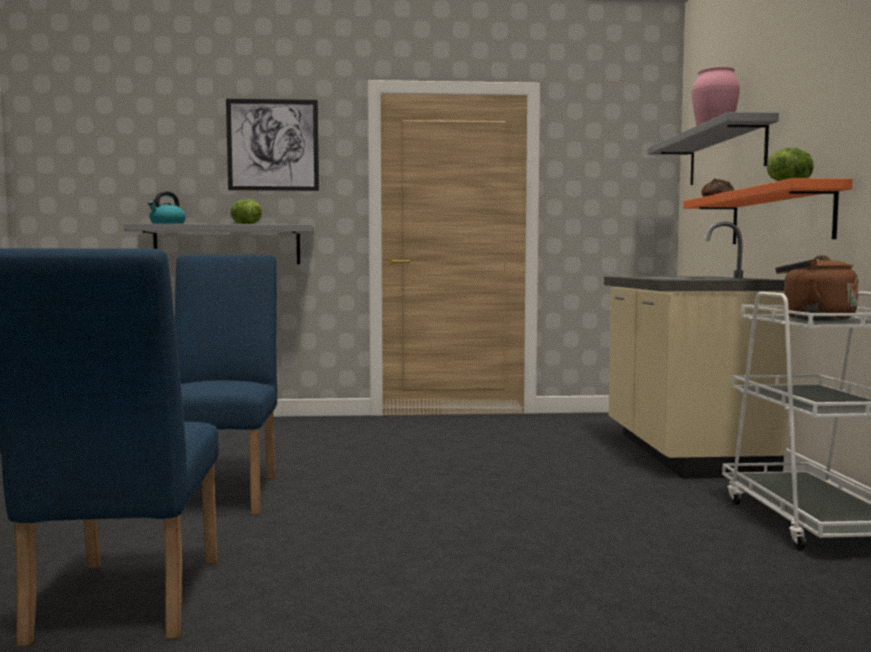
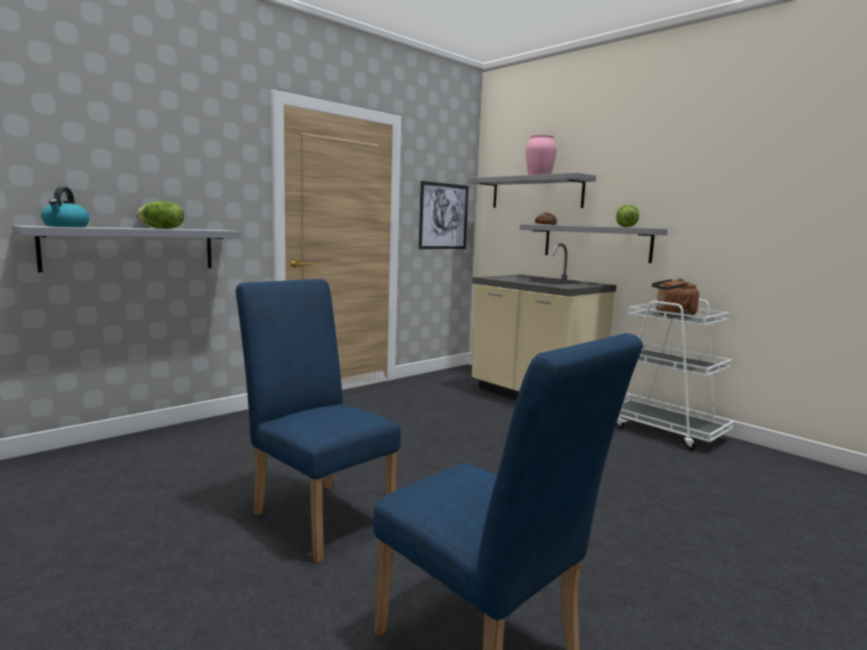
camera: 40 degrees left, 5 degrees up
(273, 145) = (180, 143): picture -> picture (443, 216)
(779, 216) = (596, 242): orange shelf -> grey shelf

